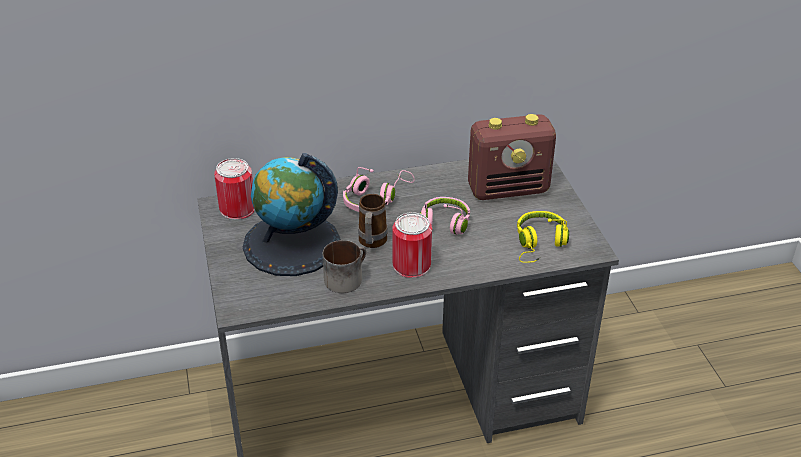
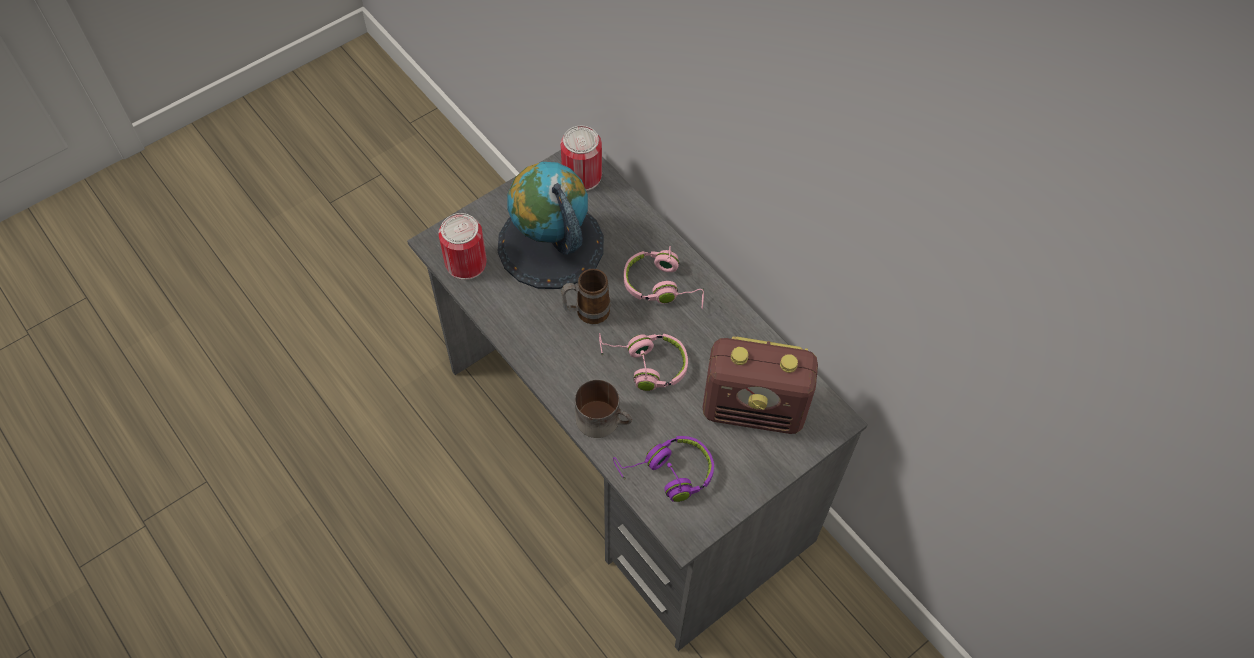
camera: 65 degrees right, 20 degrees up
(345, 277) = (522, 311): mug -> mug (604, 419)
(411, 265) = (568, 362): can -> can (466, 263)
(508, 189) = (754, 410): radio -> radio turned 45 degrees counterclockwise
(539, 244) = (667, 474): yellow headphones -> purple headphones

